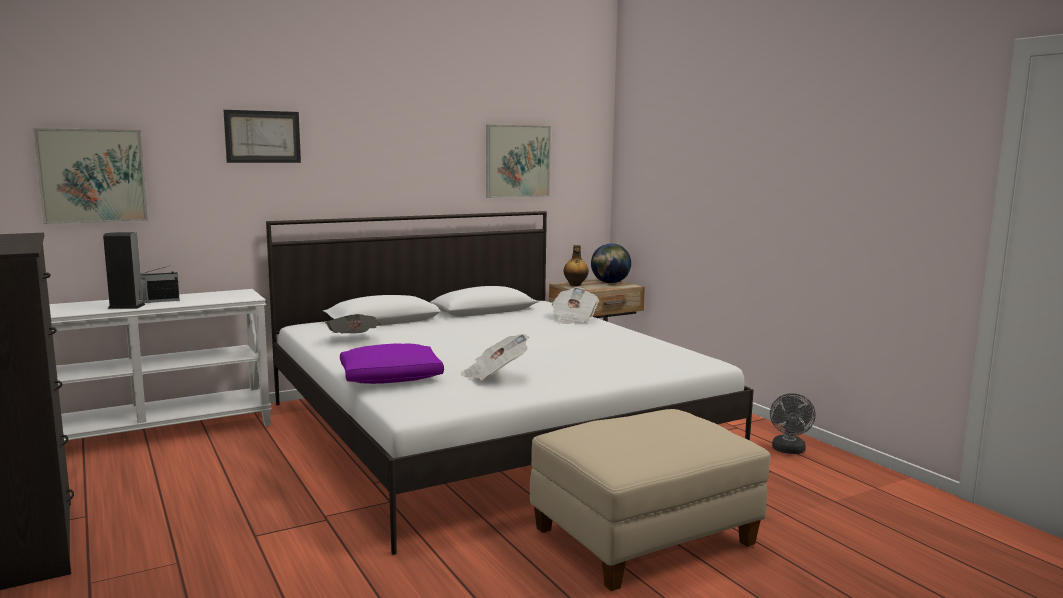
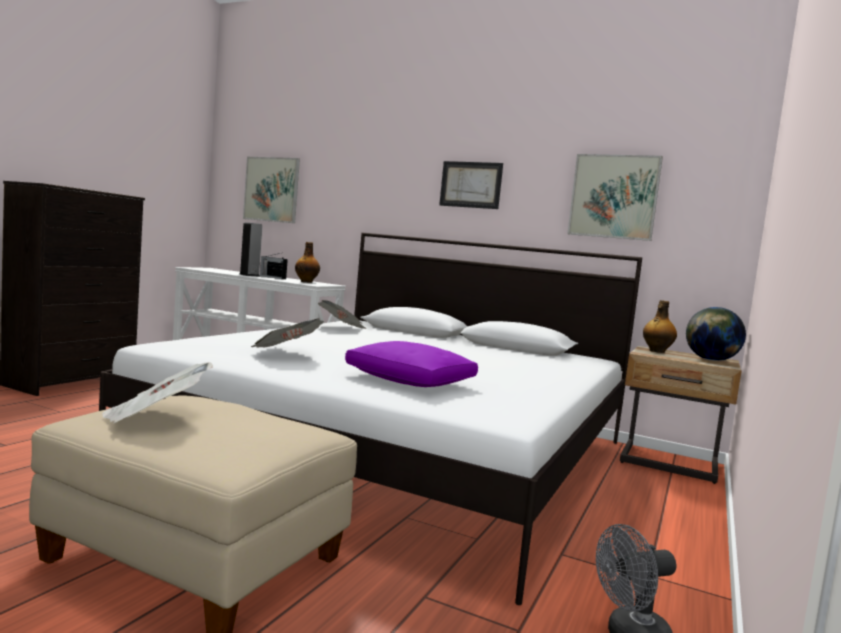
camera: 55 degrees right, 5 degrees down
(217, 296) = (306, 282): none -> bottle
(262, 136) = (372, 164): picture -> picture (471, 185)
(392, 378) = (243, 337): purple pillow -> purple pillow (410, 381)
(573, 319) = (560, 368): newspaper -> newspaper (154, 418)

